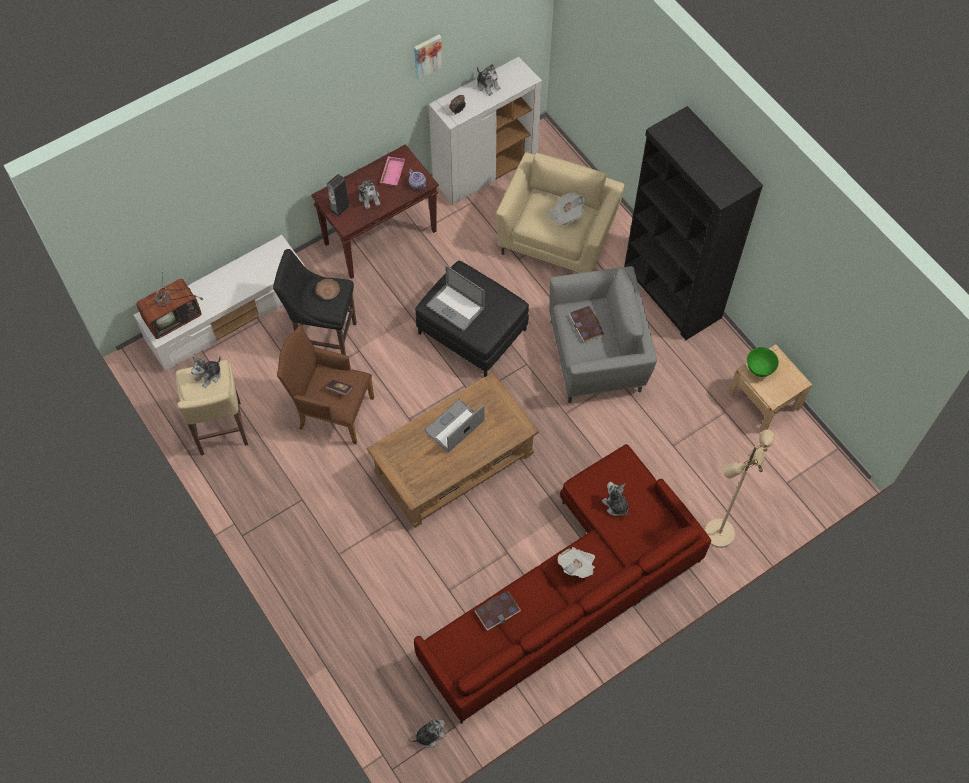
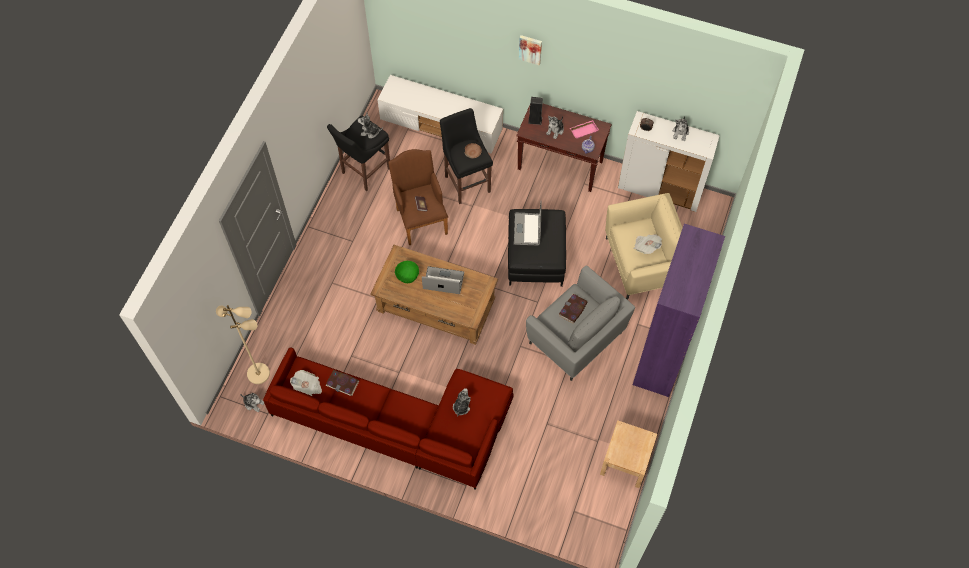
camera: 55 degrees right, 0 degrees up
(173, 316) = (404, 94): television -> none
(220, 431) = (364, 172): beige stool -> black stool
(427, 56) = (646, 77): picture -> picture (530, 49)
(577, 566) = (404, 410): newspaper -> newspaper (307, 387)
(672, 292) = (662, 354): black bookcase -> purple bookcase
(718, 532) = (504, 489): beige floor lamp -> beige floor lamp (259, 373)
(760, 369) = (629, 435): green bowl -> green bowl (407, 277)

